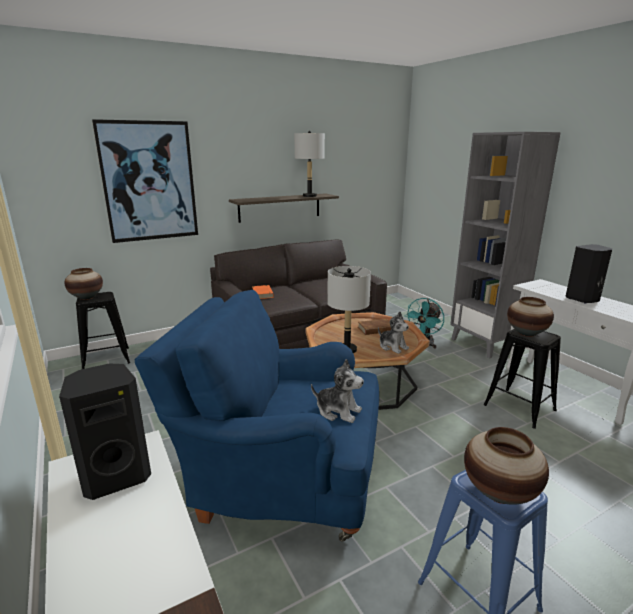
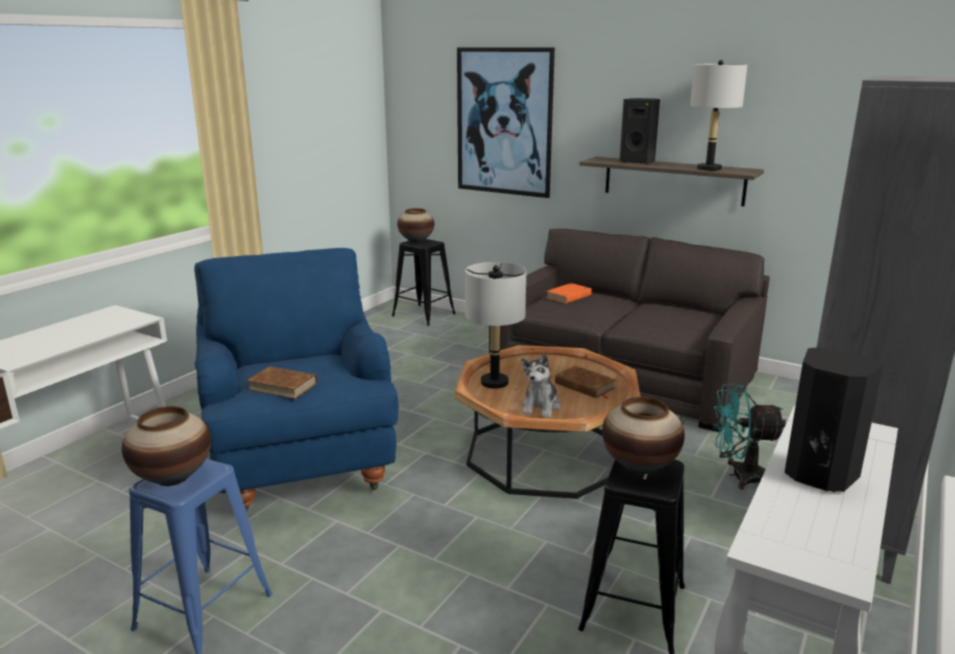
camera: 60 degrees right, 0 degrees up
(116, 476) = (103, 323): black speaker -> black speaker (638, 162)
(338, 411) = (282, 386): plush toy -> brown book

